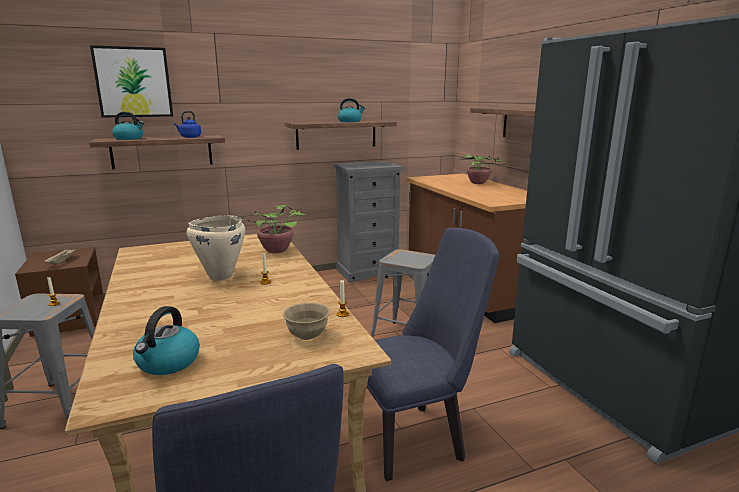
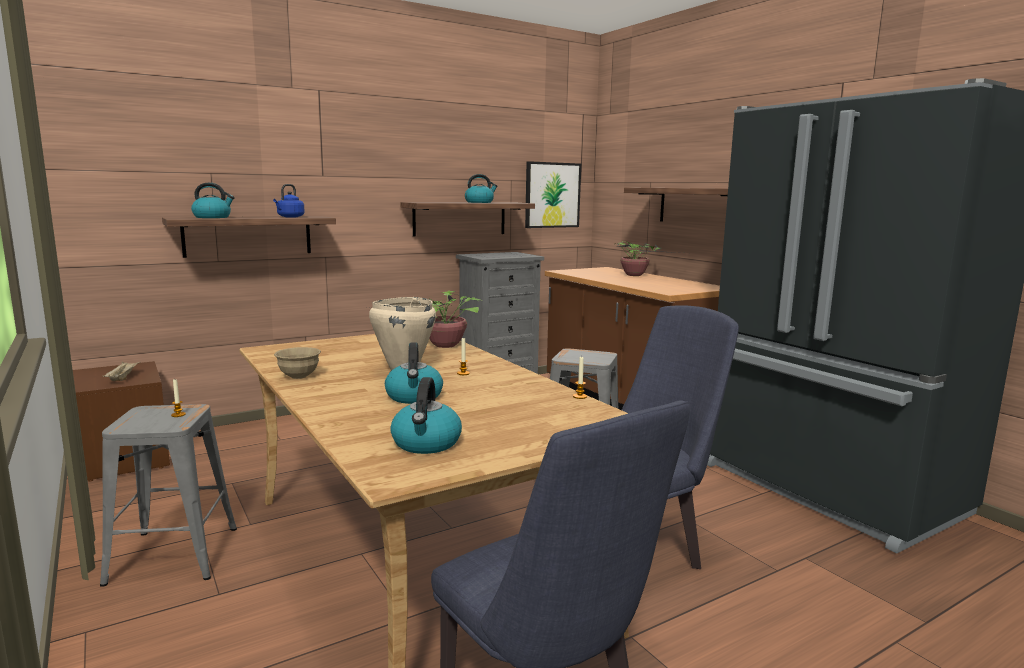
camera: 10 degrees left, 5 degrees down
(133, 82) = (217, 146): picture -> picture (552, 195)
(204, 307) = (414, 397): none -> kettle
(307, 336) = (559, 415): beige bowl -> beige bowl (299, 376)

